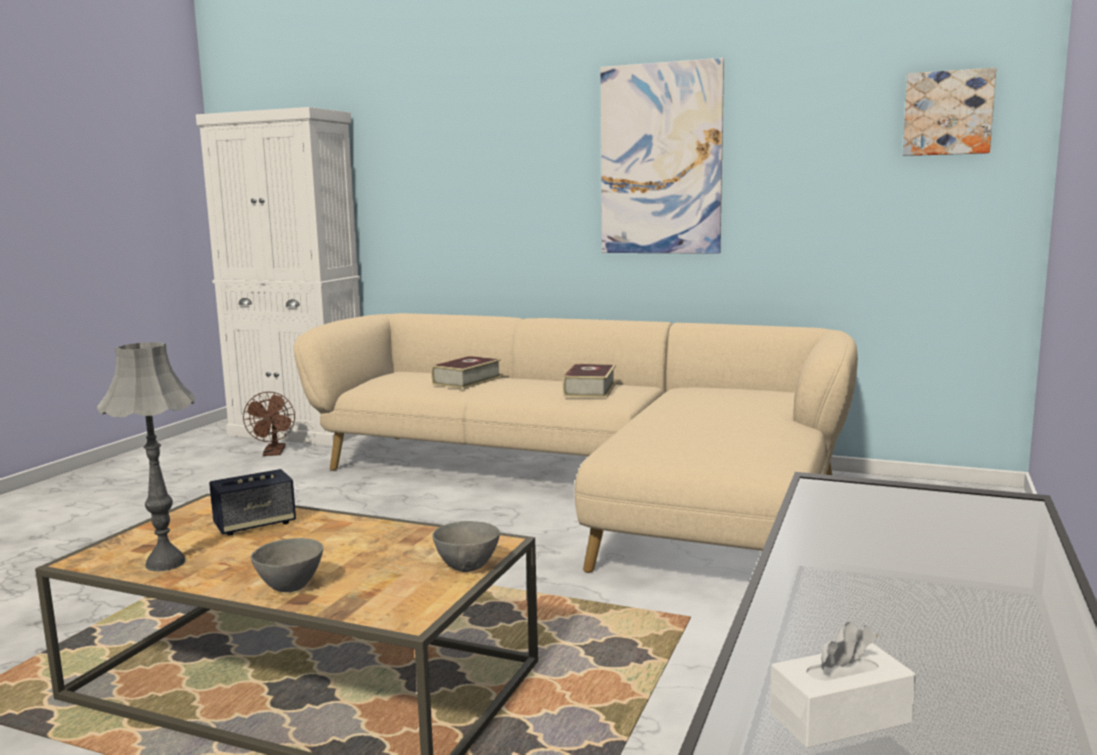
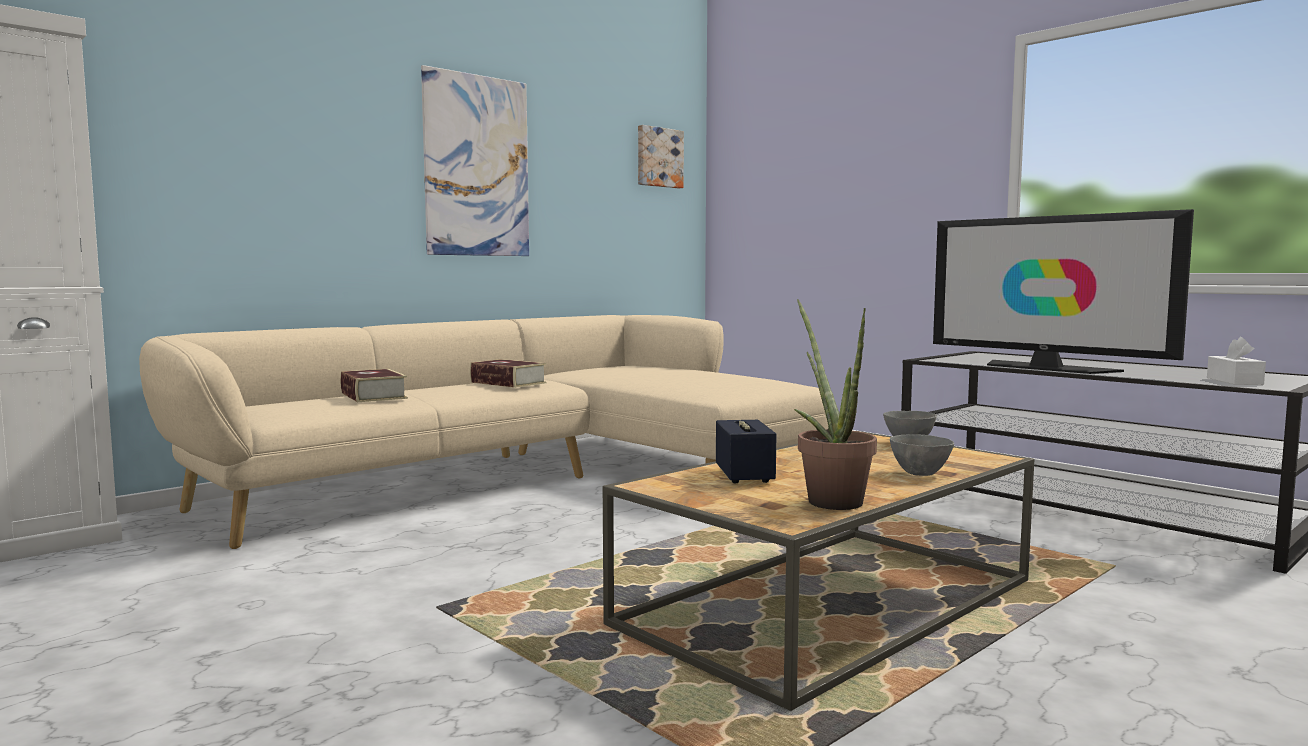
camera: 65 degrees left, 5 degrees down
(166, 563) = (829, 499): grey table lamp -> potted plant
(274, 453) = (59, 570): brown fan -> none
(834, 554) = (1046, 368): none -> television

